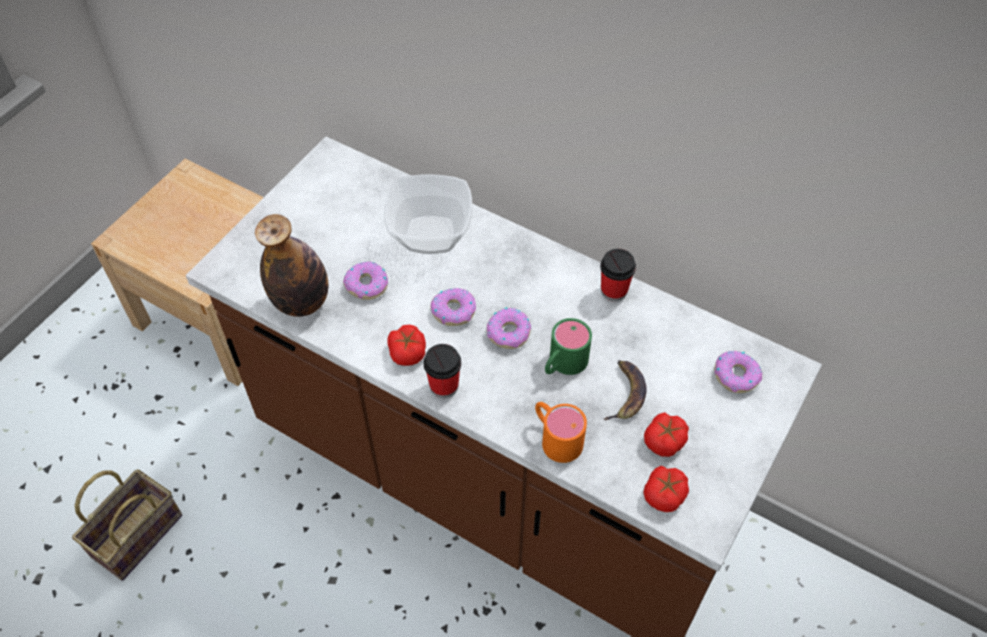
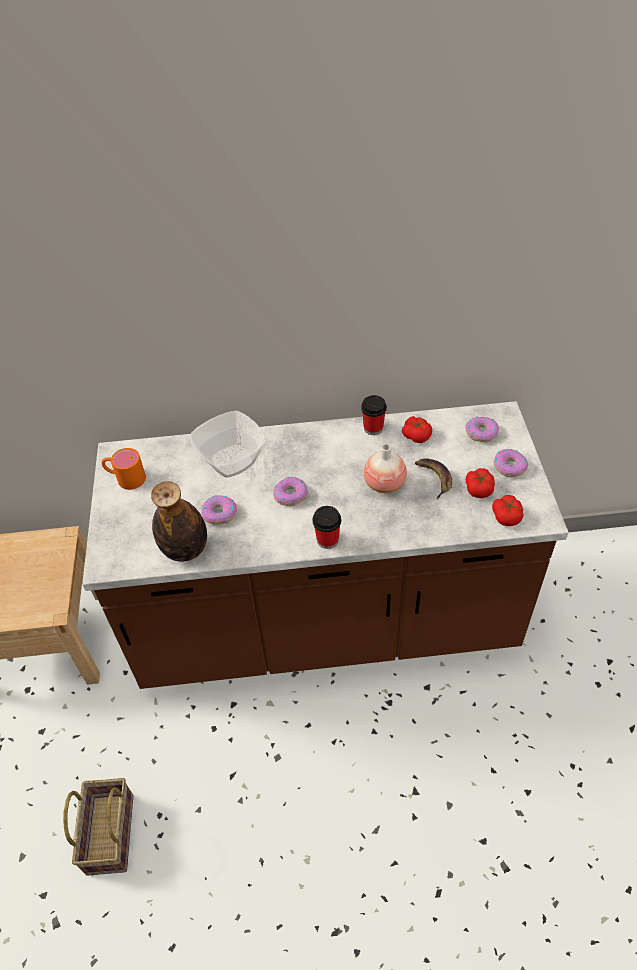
camera: 35 degrees left, 5 degrees down
(408, 352) = (285, 535): tomato -> tomato (416, 435)
(509, 332) = (336, 486): donut -> donut (509, 466)
(555, 437) = (420, 525): orange mug -> orange mug (125, 478)
(563, 364) = (384, 484): green mug -> vase

